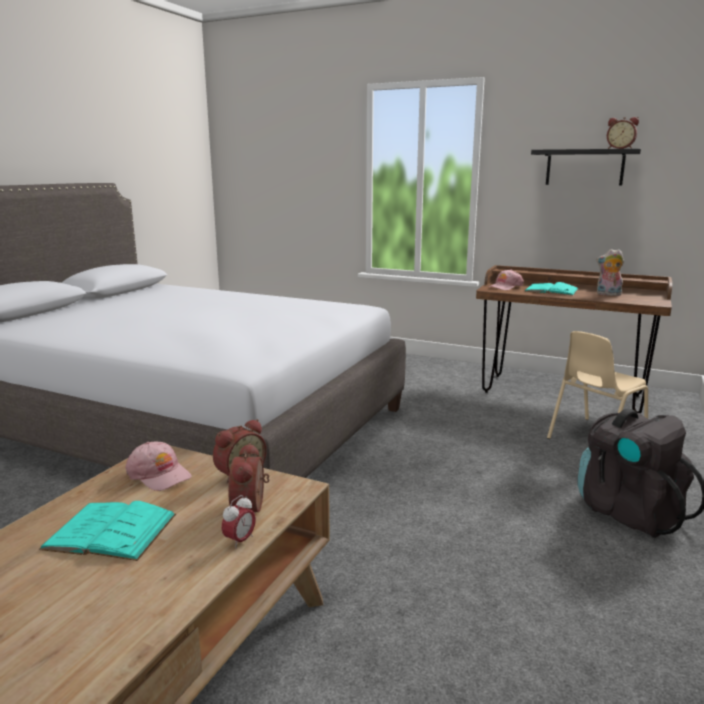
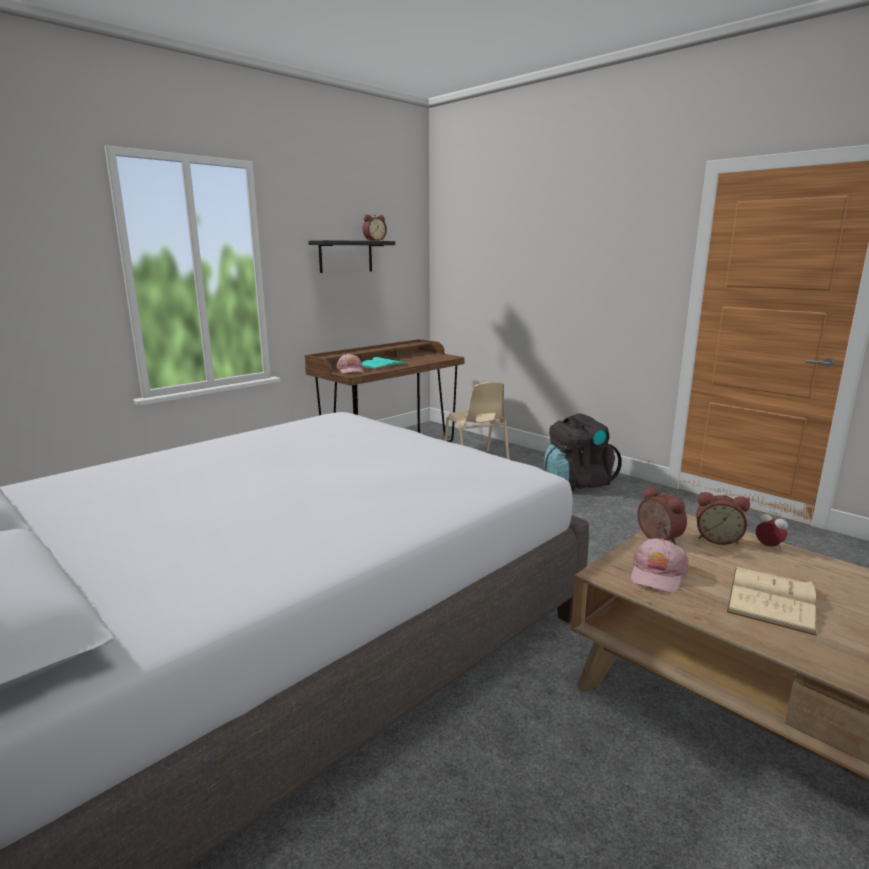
camera: 70 degrees left, 0 degrees up
(110, 531) = (772, 599): turquoise book -> beige book
(159, 474) = (657, 574): pink cap -> pink cap turned 150 degrees clockwise
(608, 294) = (414, 359): plush toy -> none

